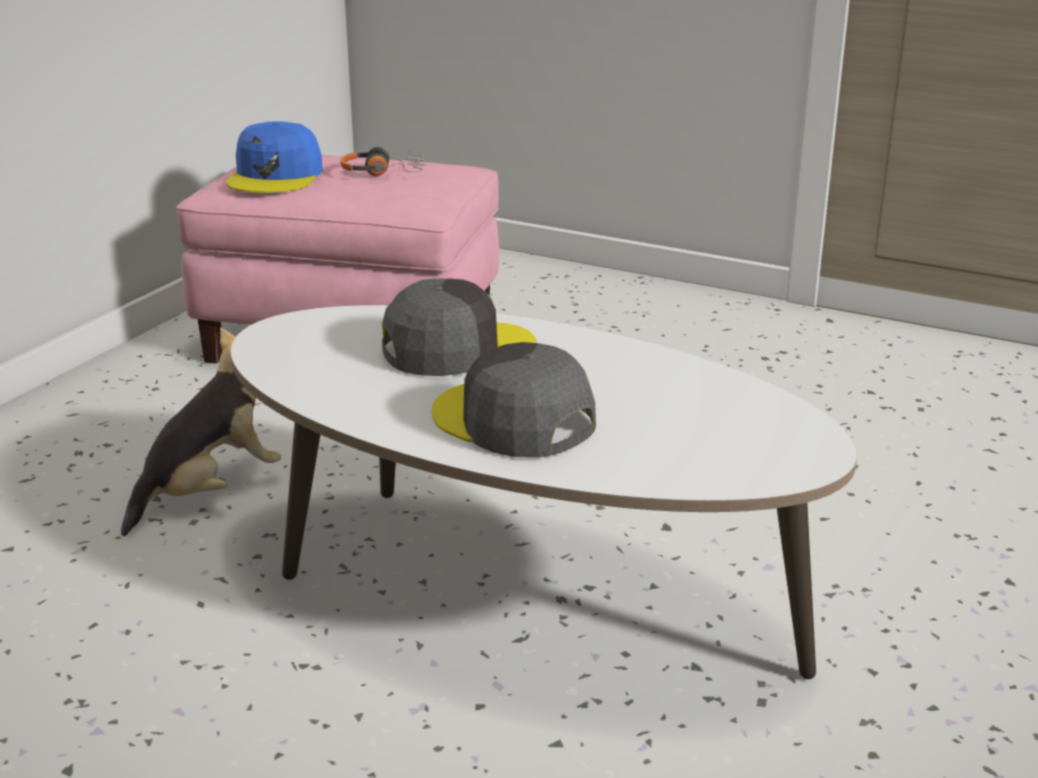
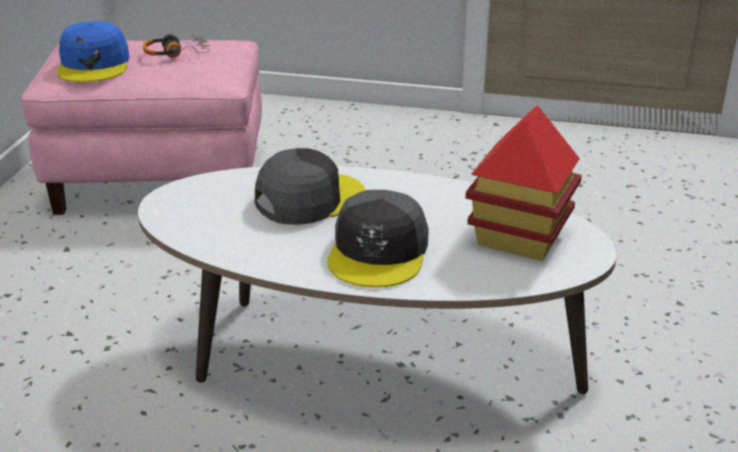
camera: 15 degrees left, 5 degrees up
(210, 491) = (108, 321): plush toy -> none
(513, 420) = (379, 252): grey cap -> grey cap turned 105 degrees counterclockwise
(718, 428) = (519, 238): none -> toy house

